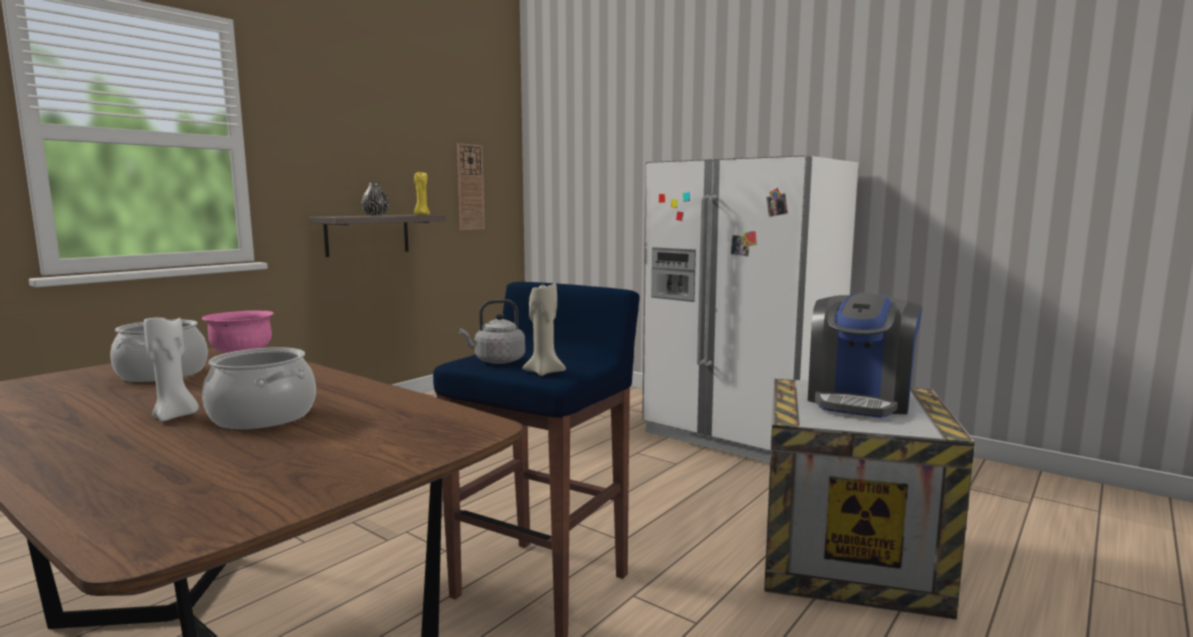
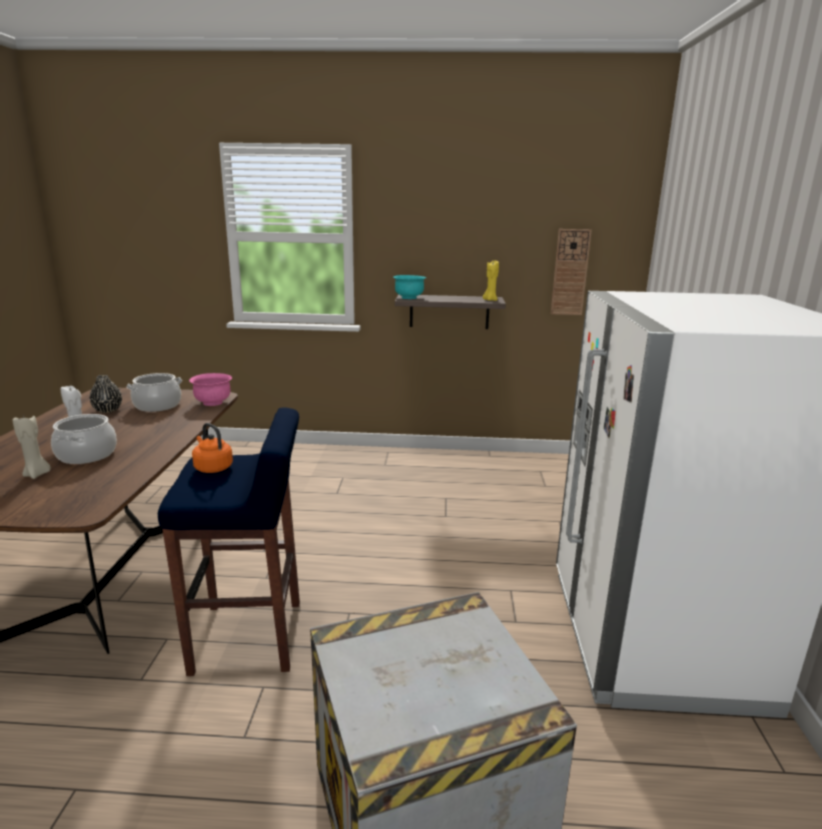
camera: 55 degrees right, 10 degrees up
(339, 216) = (409, 298): none -> turquoise bowl
(376, 215) = (449, 297): black vase -> black vase (108, 410)
(497, 361) = (212, 467): grey kettle -> orange kettle
(544, 372) = (189, 491): beige candle -> beige candle (37, 474)
(859, 400) = (447, 668): coffee machine -> none

